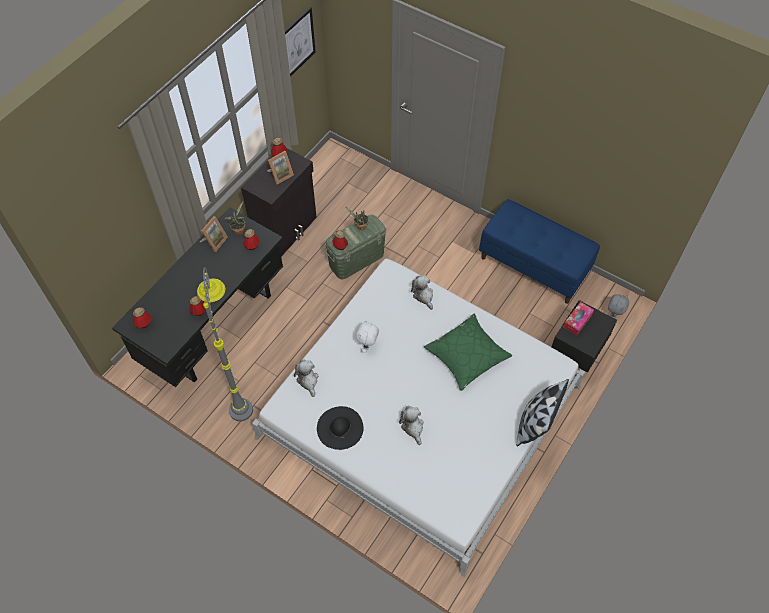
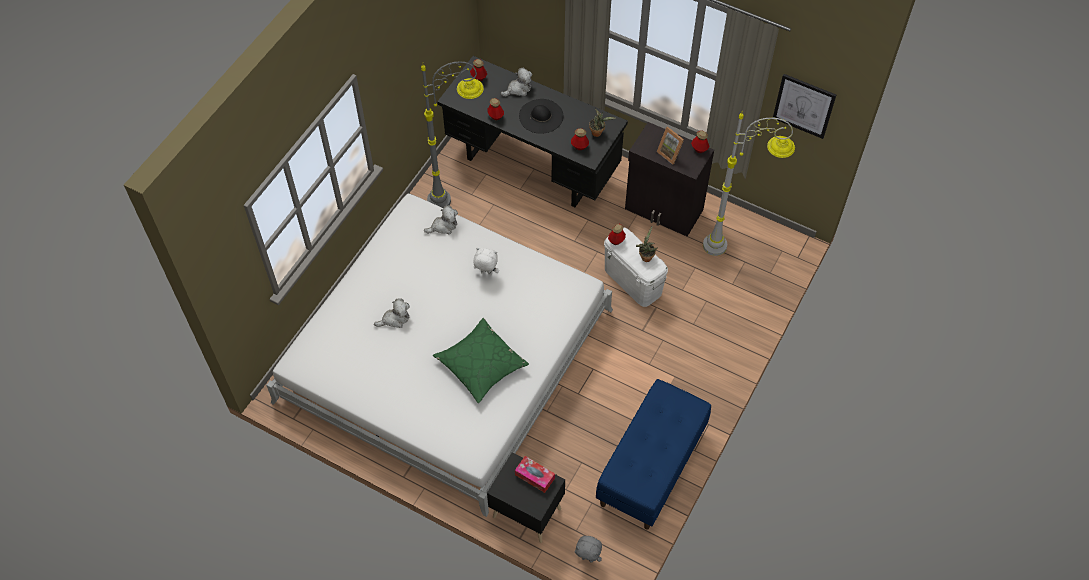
camera: 85 degrees right, 0 degrees up
(214, 241) = (581, 114): picture frame -> none
(332, 186) = (735, 246): none -> grey floor lamp
(340, 428) = (393, 258): black hat -> black hat (541, 116)
(356, 260) = (632, 281): green storage box -> white storage box
(423, 295) = (555, 320): plush toy -> plush toy (518, 89)
(535, 423) = (403, 432): pillow -> none

